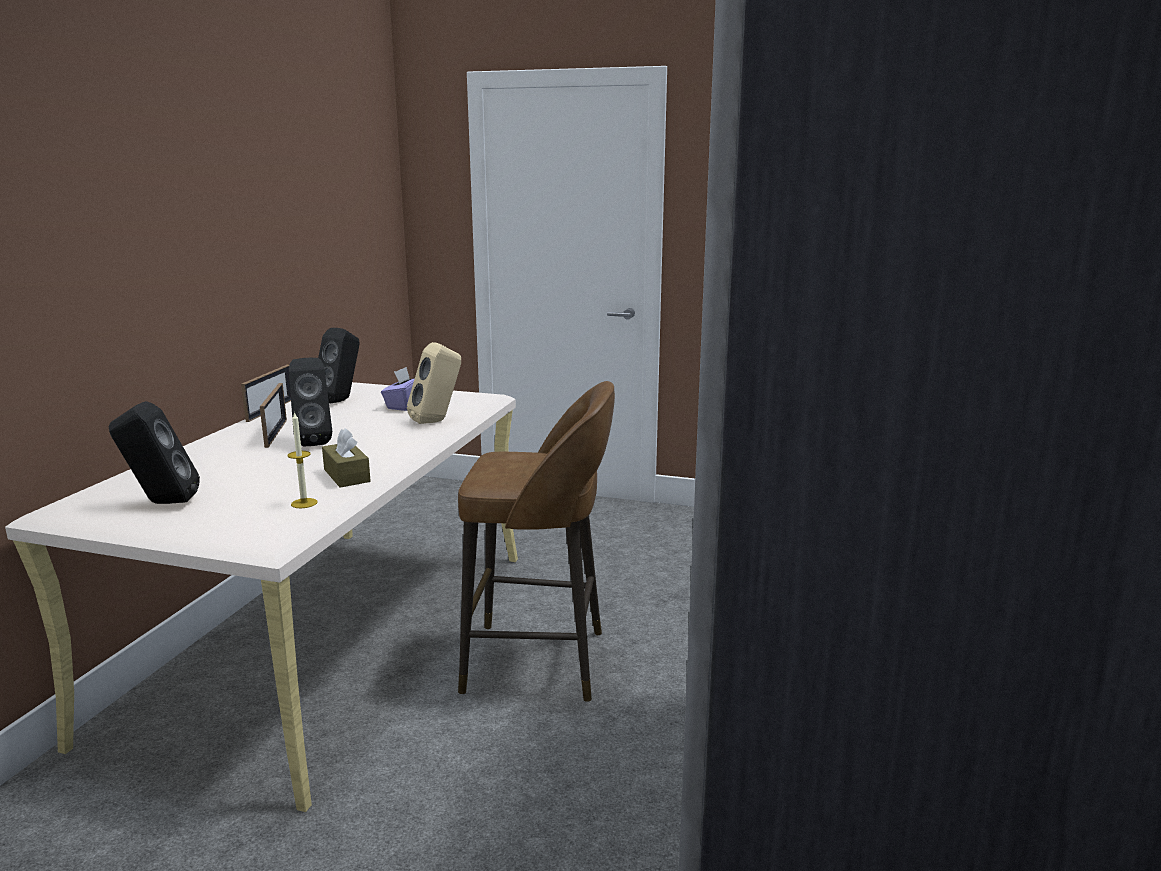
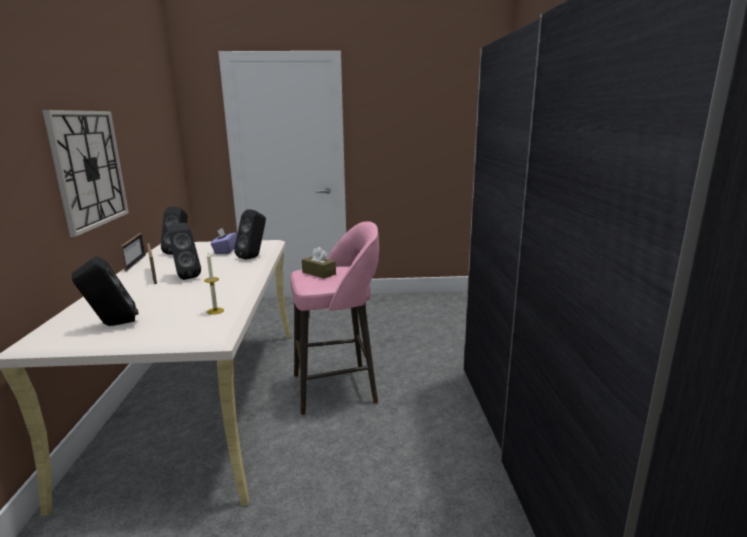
camera: 20 degrees left, 0 degrees up
(207, 266) = (89, 169): none -> wall clock
(347, 475) = (227, 292): brown tissue box -> brown tissue box (319, 273)
(437, 421) = (254, 257): beige speaker -> black speaker
(540, 662) = (337, 388): brown stool -> pink stool

